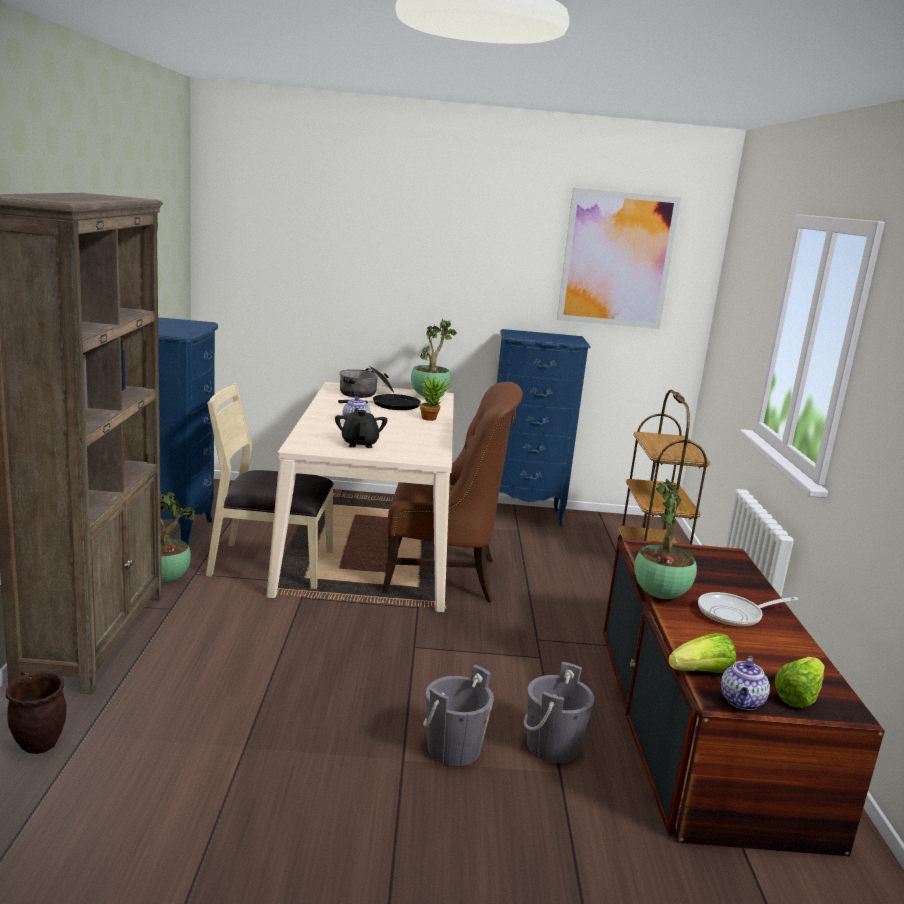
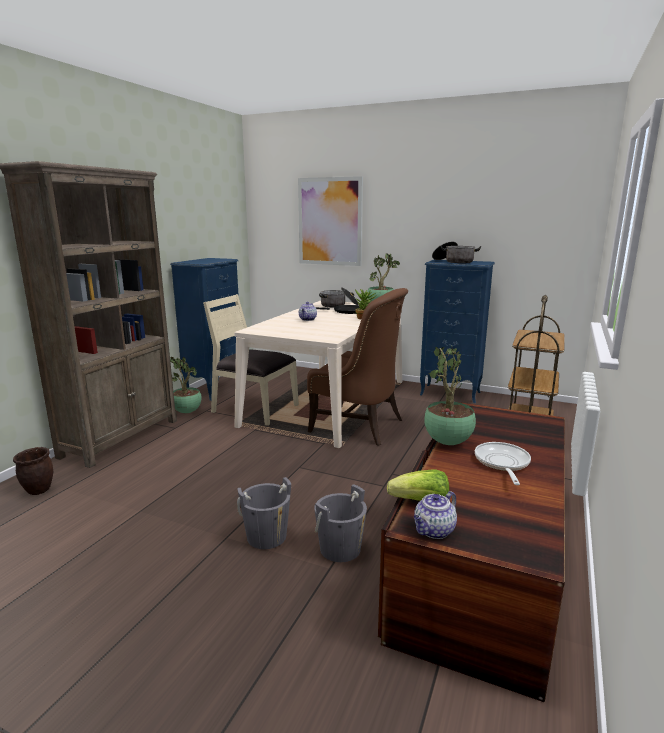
camera: 25 degrees right, 0 degrees up
(359, 444) = (293, 329): black teapot -> none
(537, 336) = (454, 261): none -> cooking pot
(616, 259) = (519, 201): picture -> picture (330, 222)
(734, 615) = (502, 463): frying pan -> frying pan turned 90 degrees clockwise
(798, 696) = (496, 536): lettuce -> none

